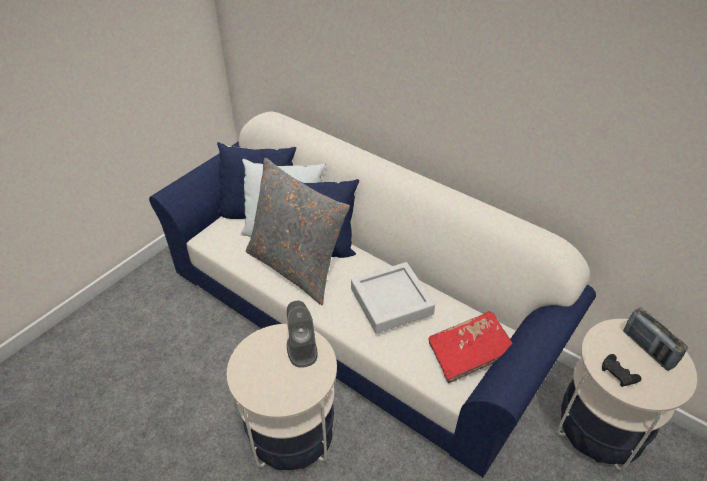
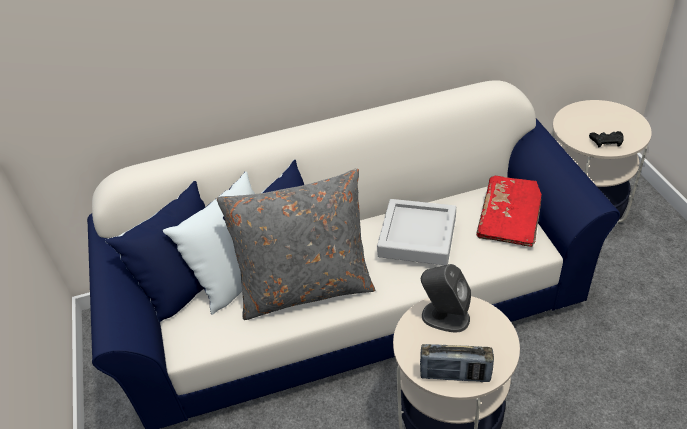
camera: 50 degrees left, 0 degrees up
(648, 349) = (594, 116): radio -> radio (455, 375)

